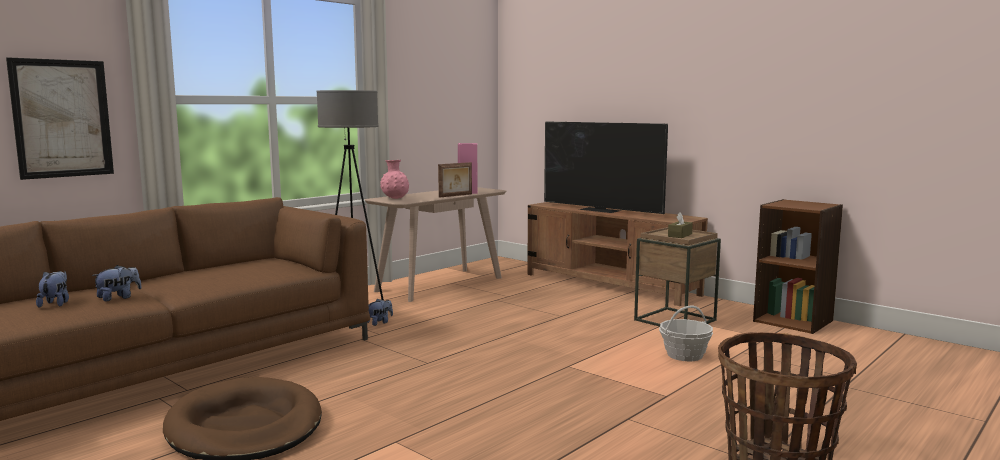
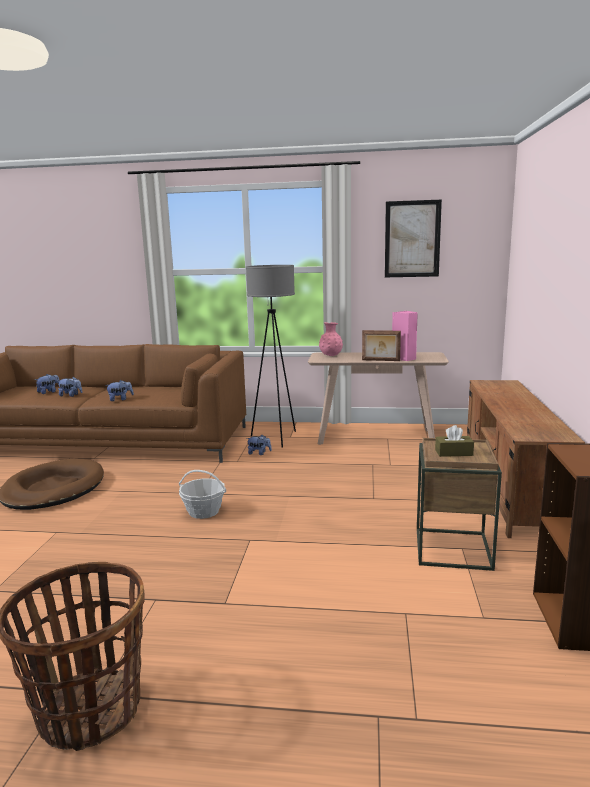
camera: 55 degrees right, 5 degrees up
(62, 118) = (115, 285): picture -> picture (412, 239)
(222, 284) = (120, 399): none -> plush toy
(600, 210) = (508, 401): television -> none
(684, 355) = (348, 583): basket -> basket (203, 511)

